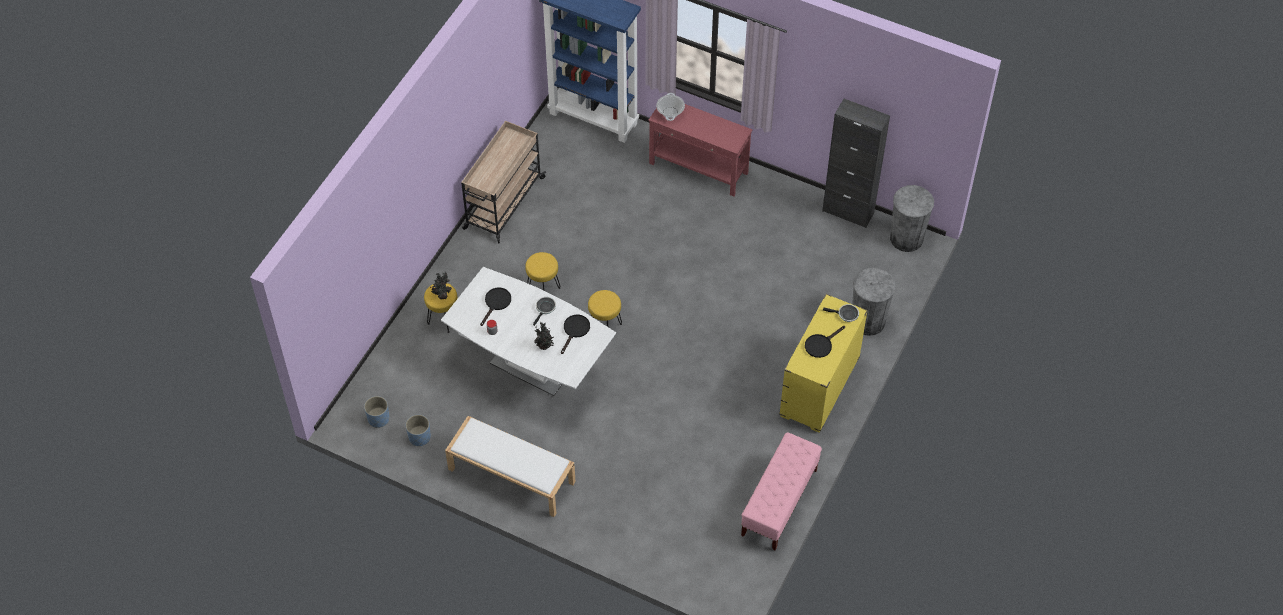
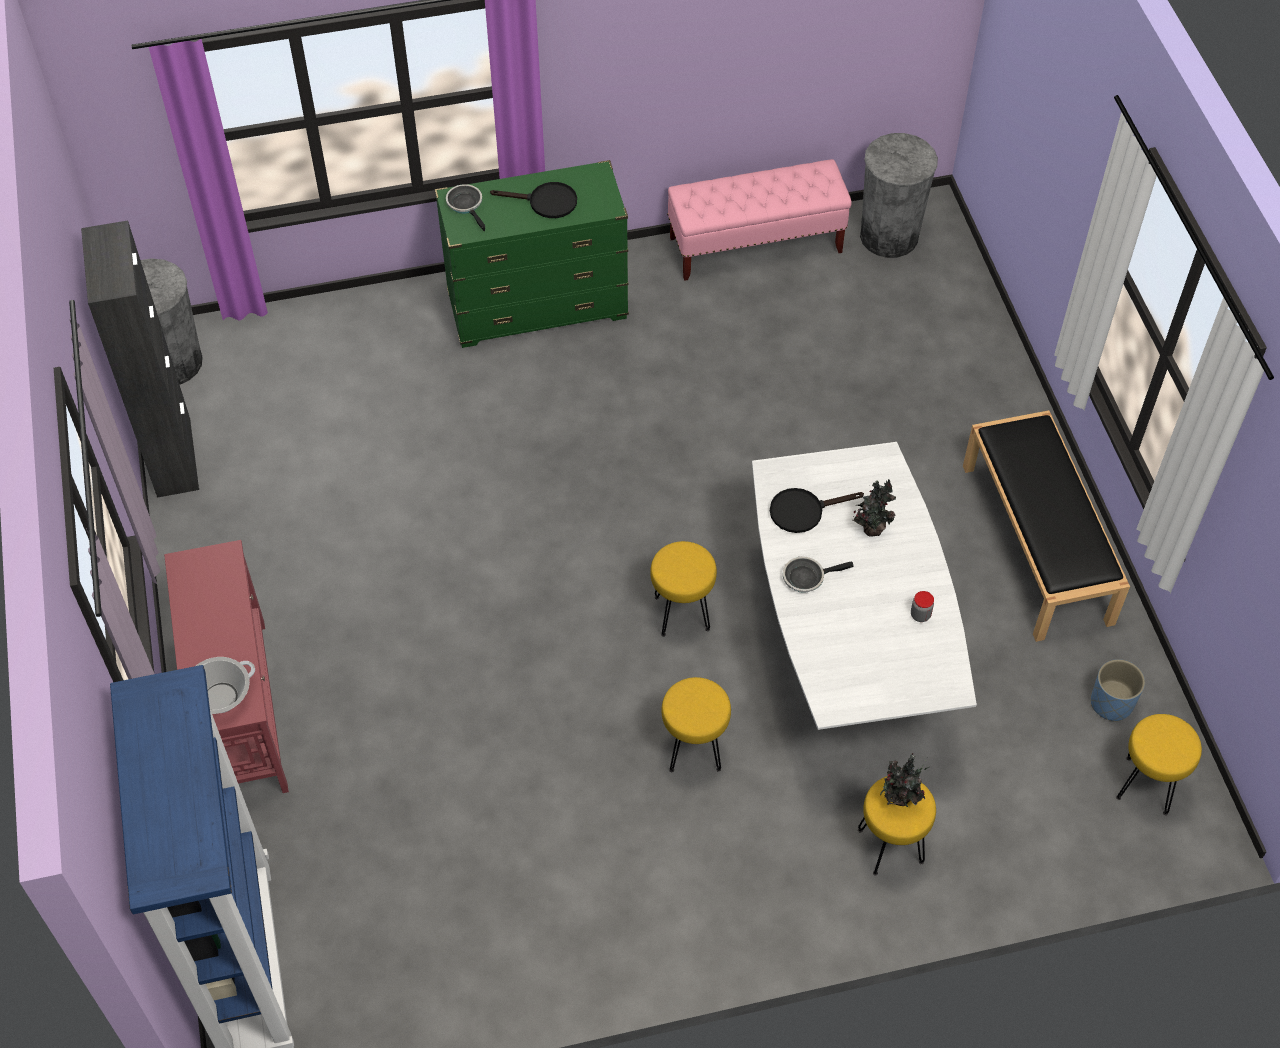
camera: 130 degrees left, 0 degrees up
(378, 419) = (1146, 784): blue planter -> yellow stool
(496, 303) = (865, 650): black frying pan -> none
(503, 204) = (576, 953): beige cart -> none
(510, 475) = (1038, 544): white bench -> black bench
(819, 388) = (538, 307): yellow dresser -> green dresser
(868, 321) = (371, 321): grey trash can -> grey trash can (889, 236)

